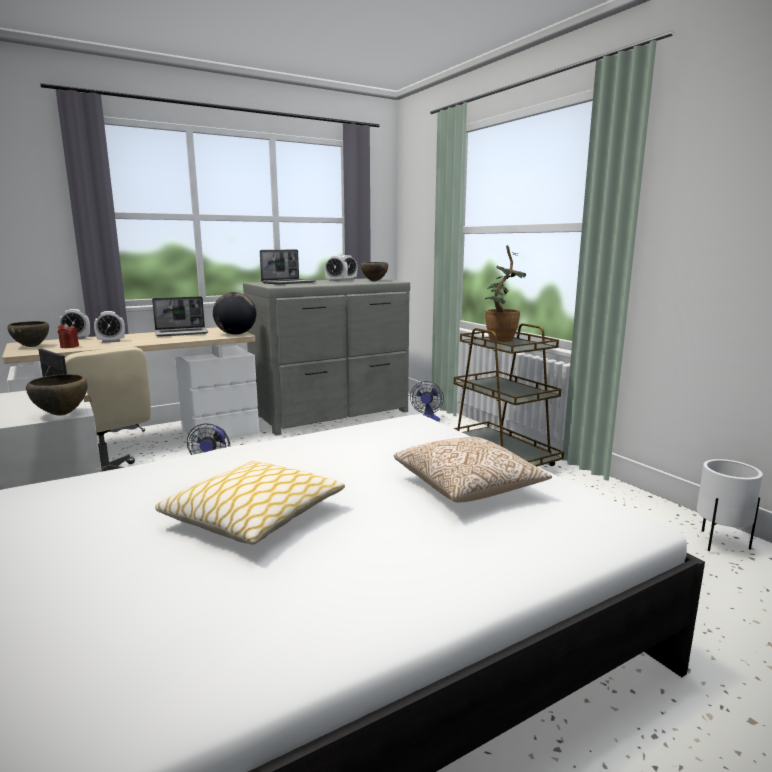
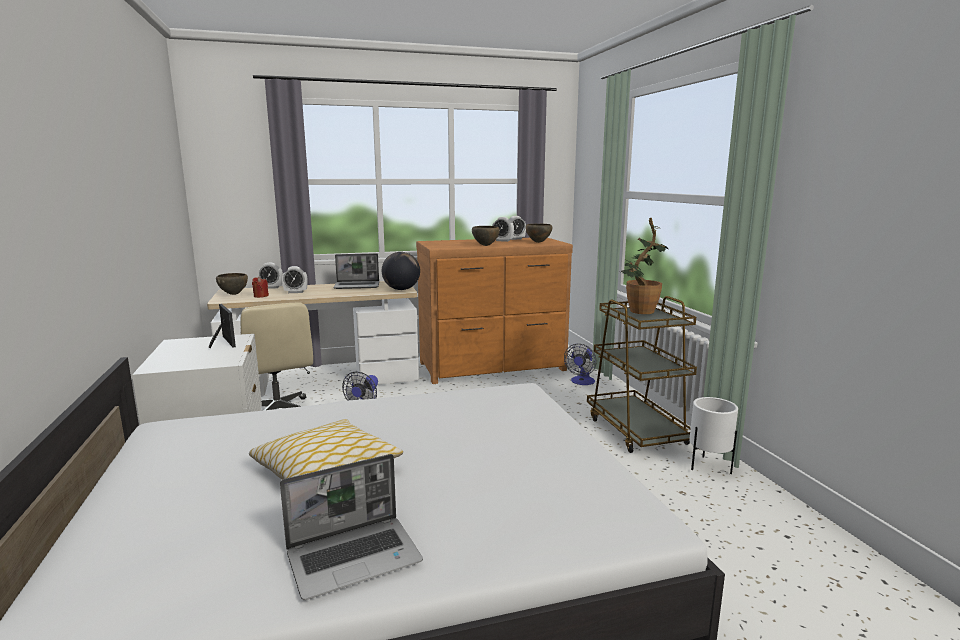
camera: 15 degrees right, 0 degrees up
(62, 414) = (220, 362): brown bowl -> brown bowl (486, 245)
(289, 283) = (456, 242): laptop -> laptop (355, 557)
(332, 414) = (493, 367): grey dresser -> brown dresser
(468, 487) = (523, 466): pillow -> none
(720, 544) = (830, 555): white planter -> white planter (708, 467)

